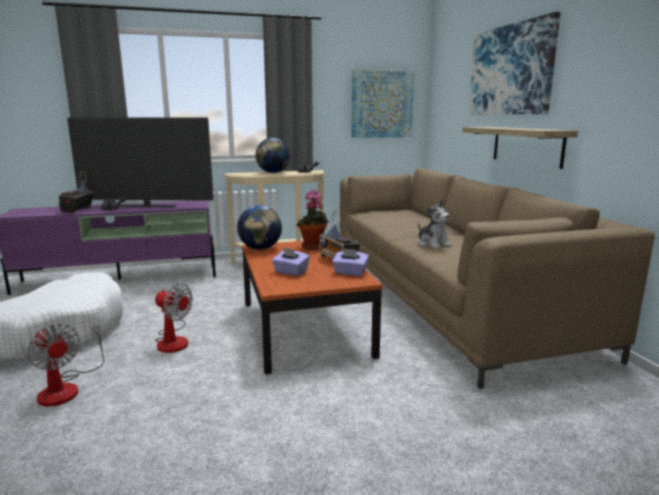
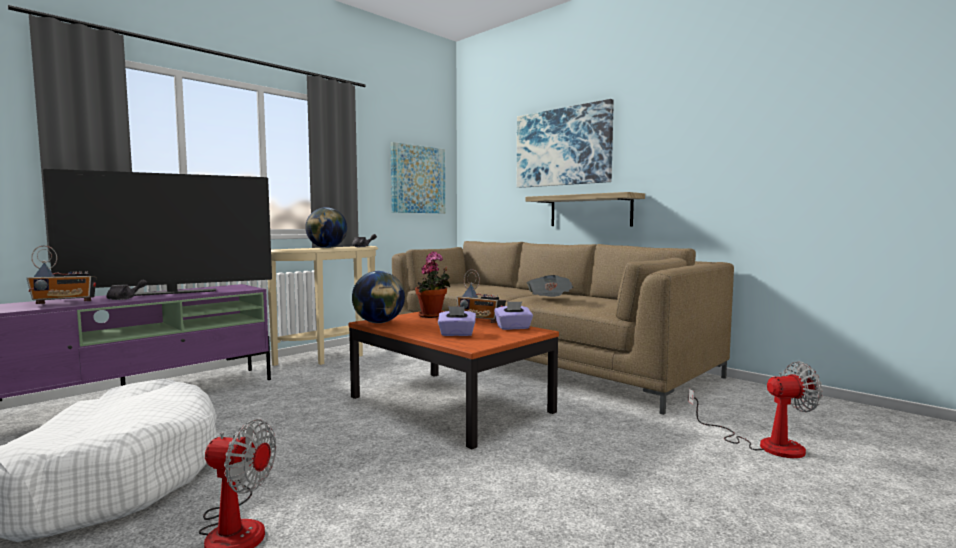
camera: 30 degrees left, 10 degrees down
(77, 210) = (65, 303): radio -> radio turned 90 degrees counterclockwise
(173, 340) = (313, 446): fan -> fan (765, 444)
(433, 244) = (550, 299): plush toy -> newspaper

